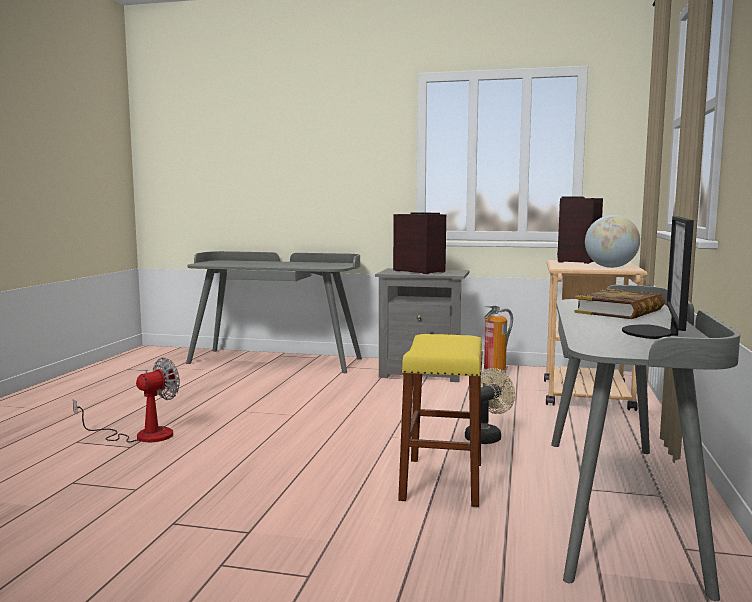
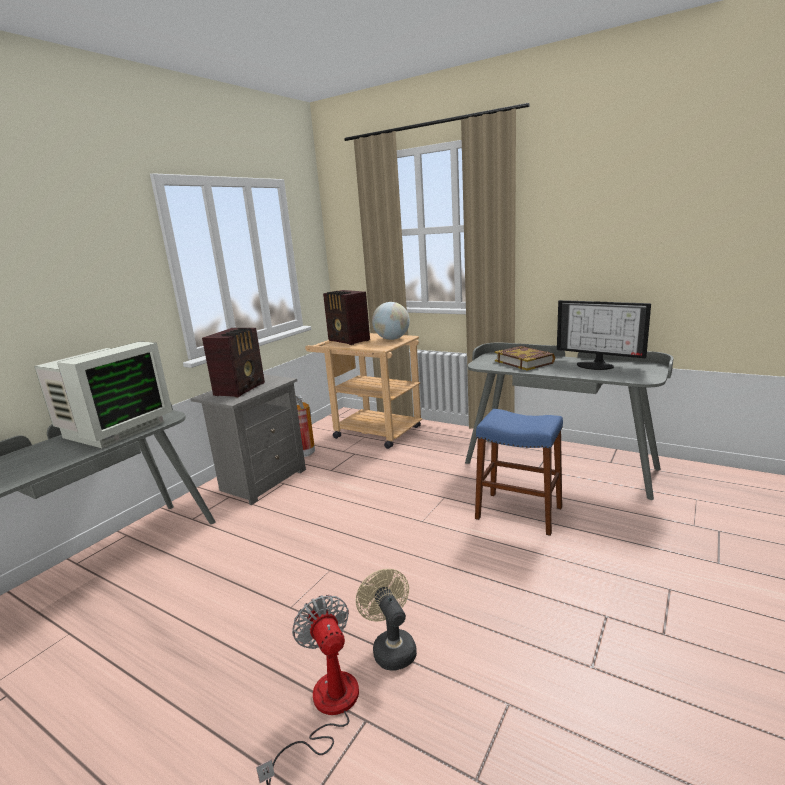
camera: 70 degrees left, 10 degrees up
(307, 265) = (113, 430): none -> monitor
(419, 271) = (241, 389): radio -> radio turned 135 degrees clockwise
(442, 481) = (518, 513): yellow stool -> blue stool
(486, 436) = (441, 482): beige fan -> beige fan (391, 647)

